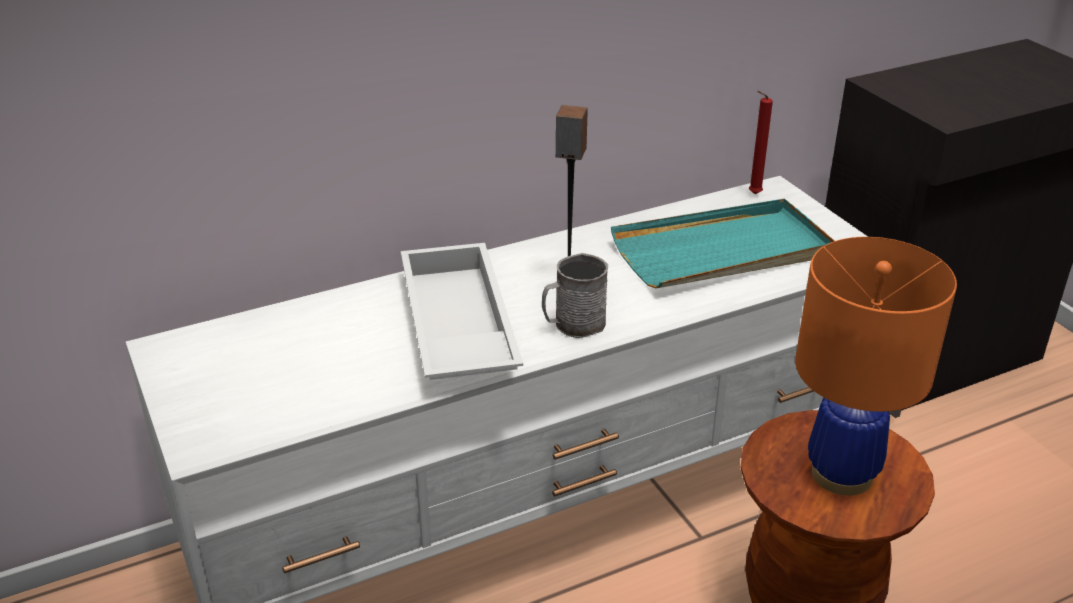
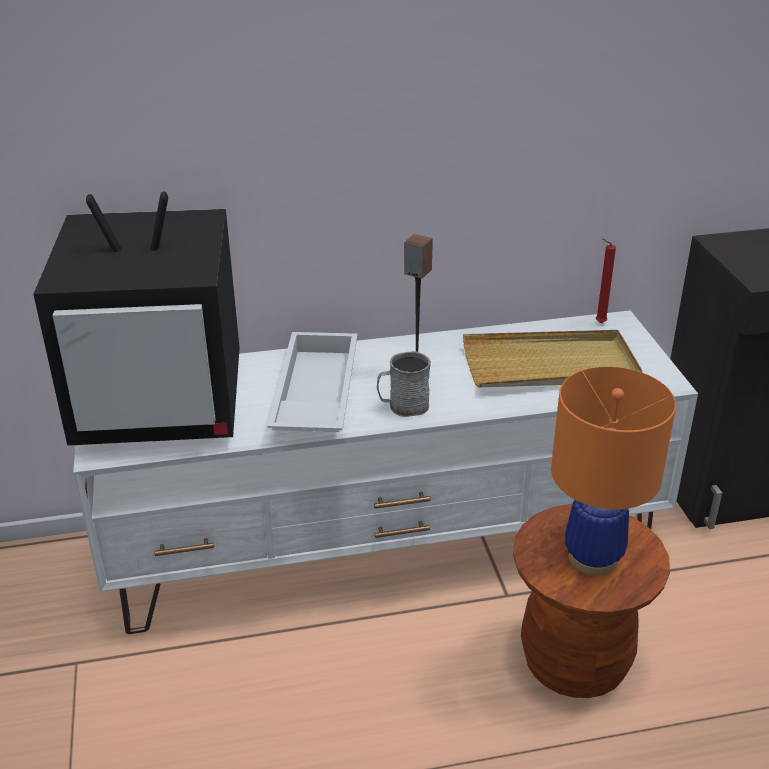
camera: 15 degrees right, 0 degrees up
(262, 369) = (164, 404): none -> television
(723, 251) = (550, 366): turquoise tray -> beige tray

